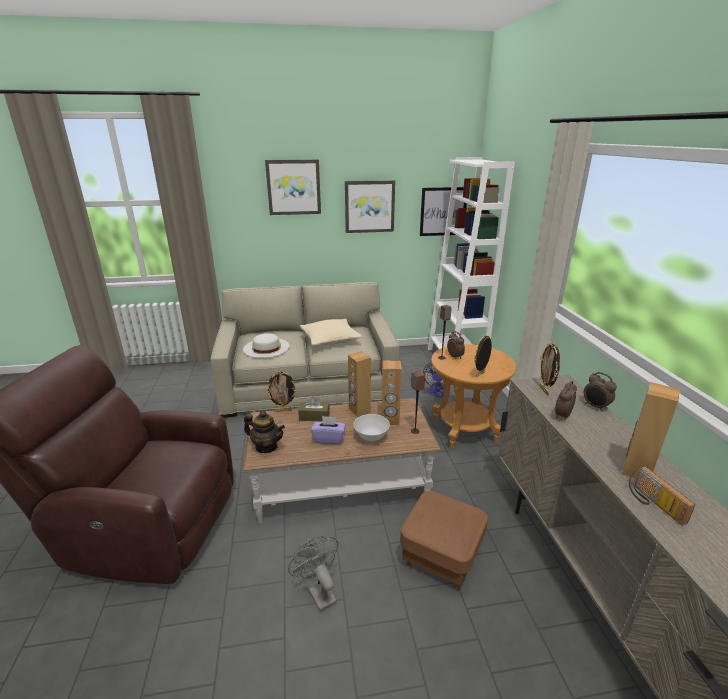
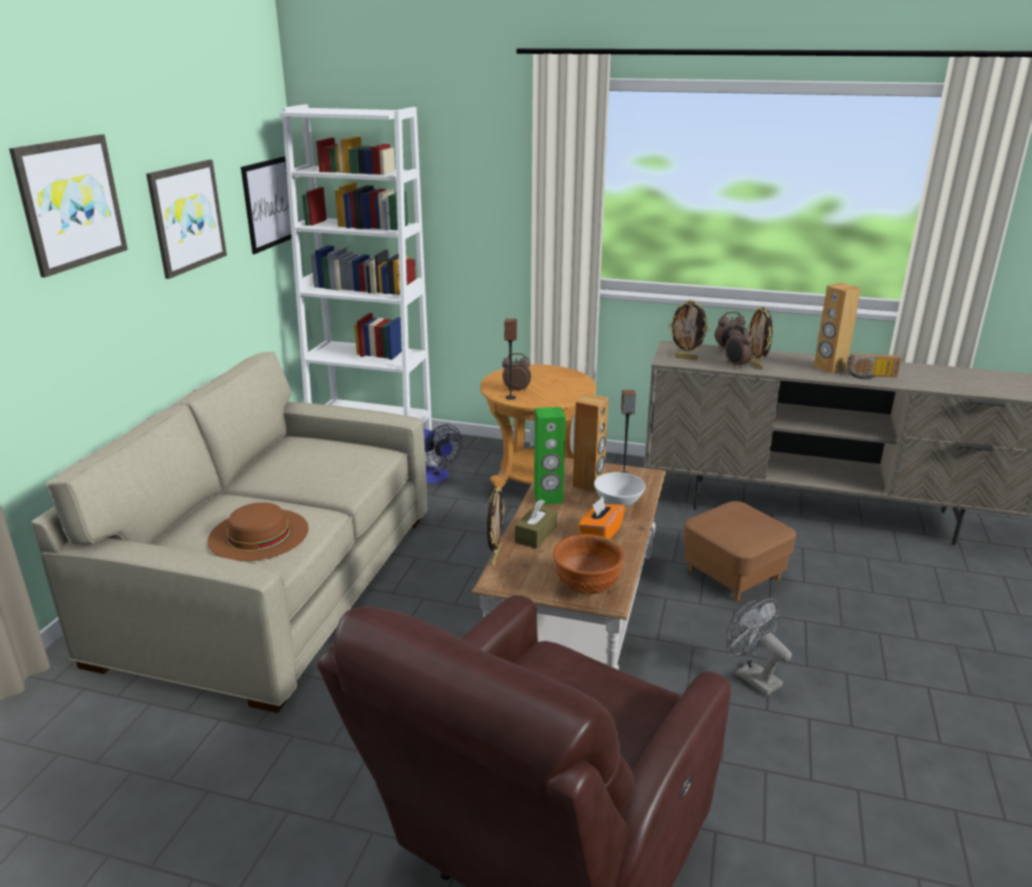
camera: 65 degrees left, 0 degrees up
(266, 347) = (258, 534): white hat -> brown hat
(266, 447) = (586, 587): teapot -> brown bowl
(318, 591) = (751, 676): grey fan -> grey fan turned 60 degrees clockwise
(329, 439) = (600, 534): purple tissue box -> orange tissue box
(330, 339) = (307, 470): beige pillow -> none
(359, 410) = (548, 498): brown speaker -> green speaker
(480, 375) = (575, 390): picture frame -> picture frame (756, 365)

